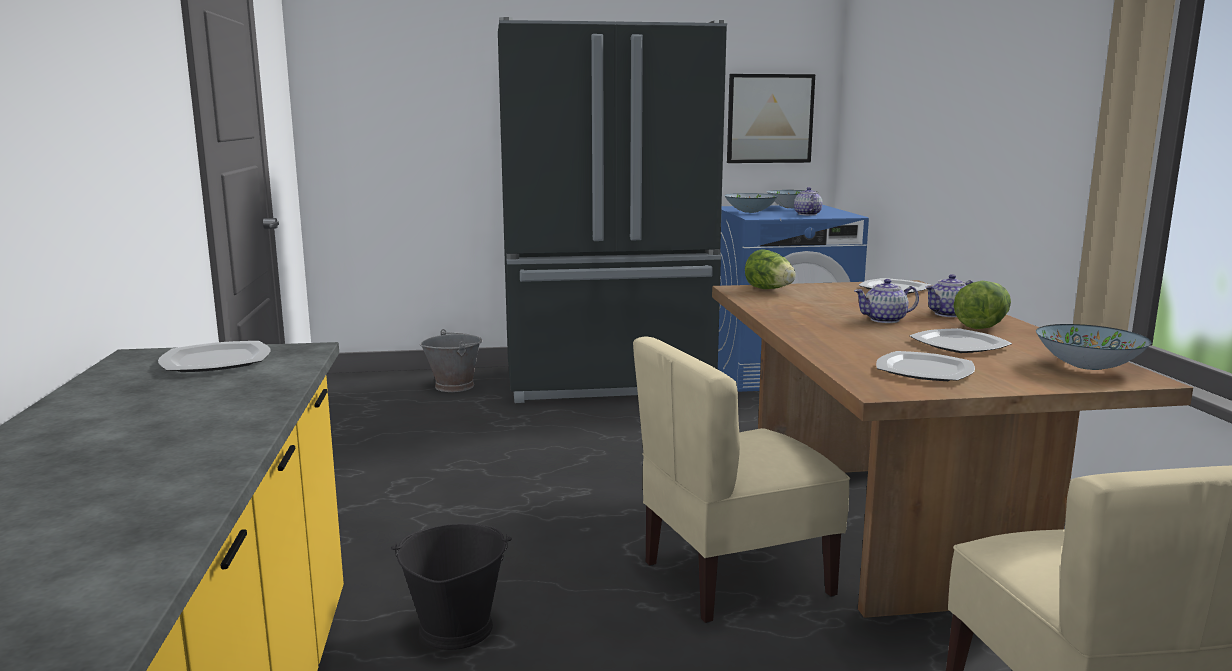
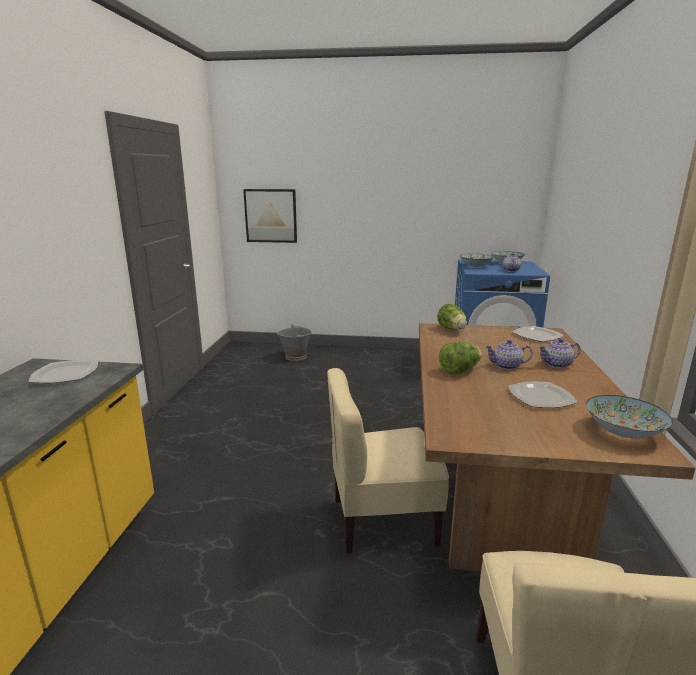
camera: 15 degrees right, 5 degrees up
(454, 628) = (206, 529): black bucket -> none
(609, 382) = (382, 362): black fridge -> none
(770, 118) = (498, 205): picture -> picture (270, 216)
(925, 370) = (495, 421): plate -> none
(982, 325) = (573, 379): lettuce -> lettuce (459, 371)

